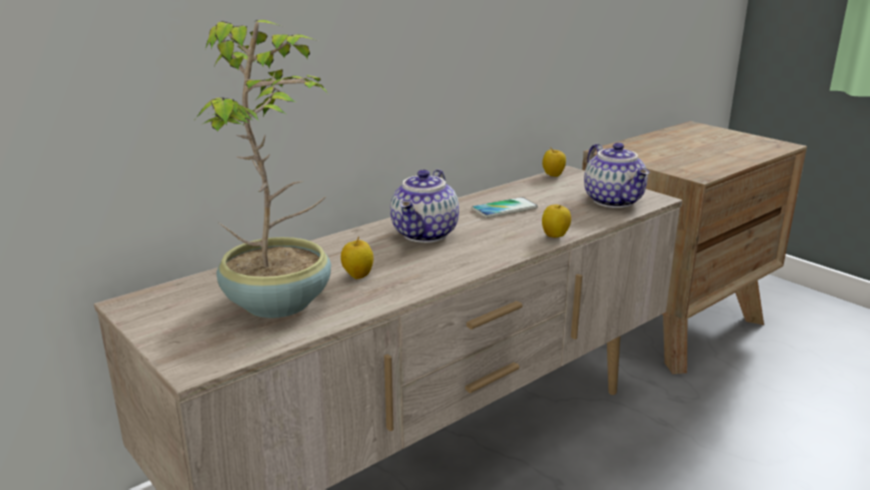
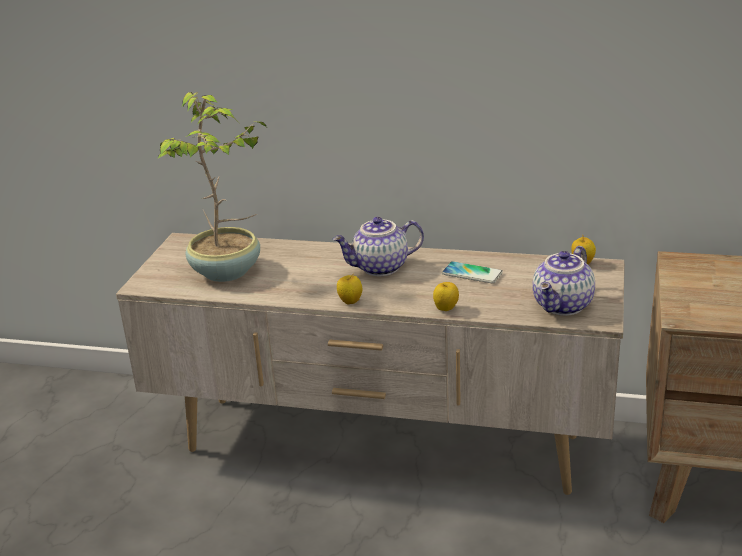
camera: 55 degrees right, 5 degrees up
(357, 276) = (288, 276): apple -> apple (350, 302)

